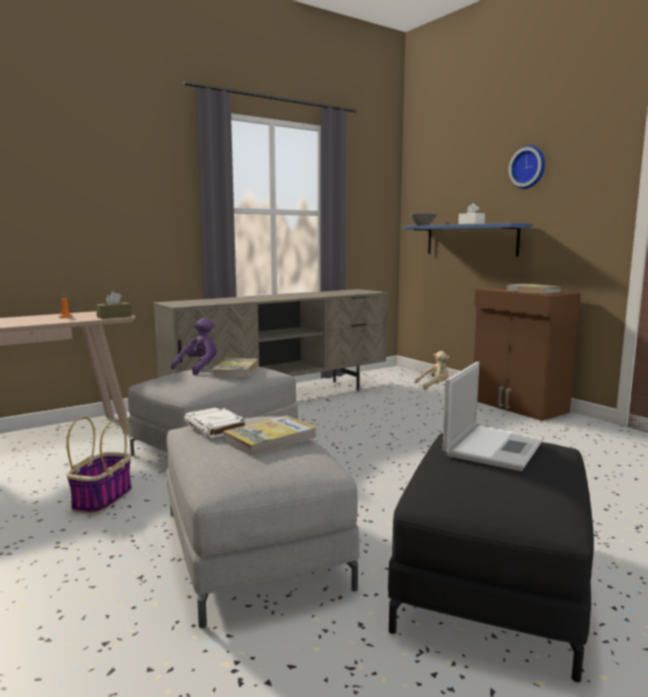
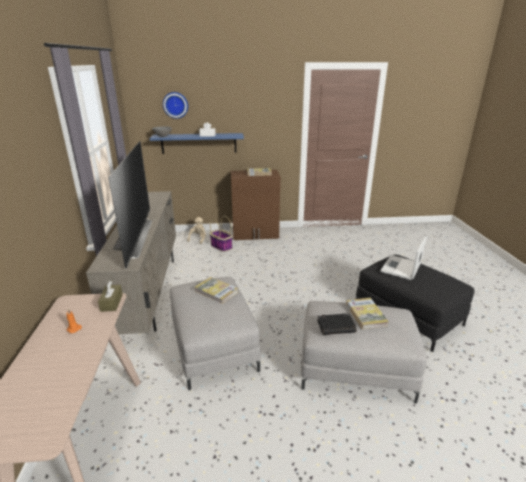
camera: 60 degrees left, 15 degrees up
(103, 499) = (257, 417): basket -> basket (221, 246)
(199, 368) = (190, 304): purple plush toy -> none
(216, 427) = (336, 326): white book -> black book
(241, 299) = (134, 237): none -> television
(494, 446) = (401, 268): laptop -> laptop turned 120 degrees counterclockwise
(529, 167) = (238, 99): wall clock -> wall clock (175, 105)

